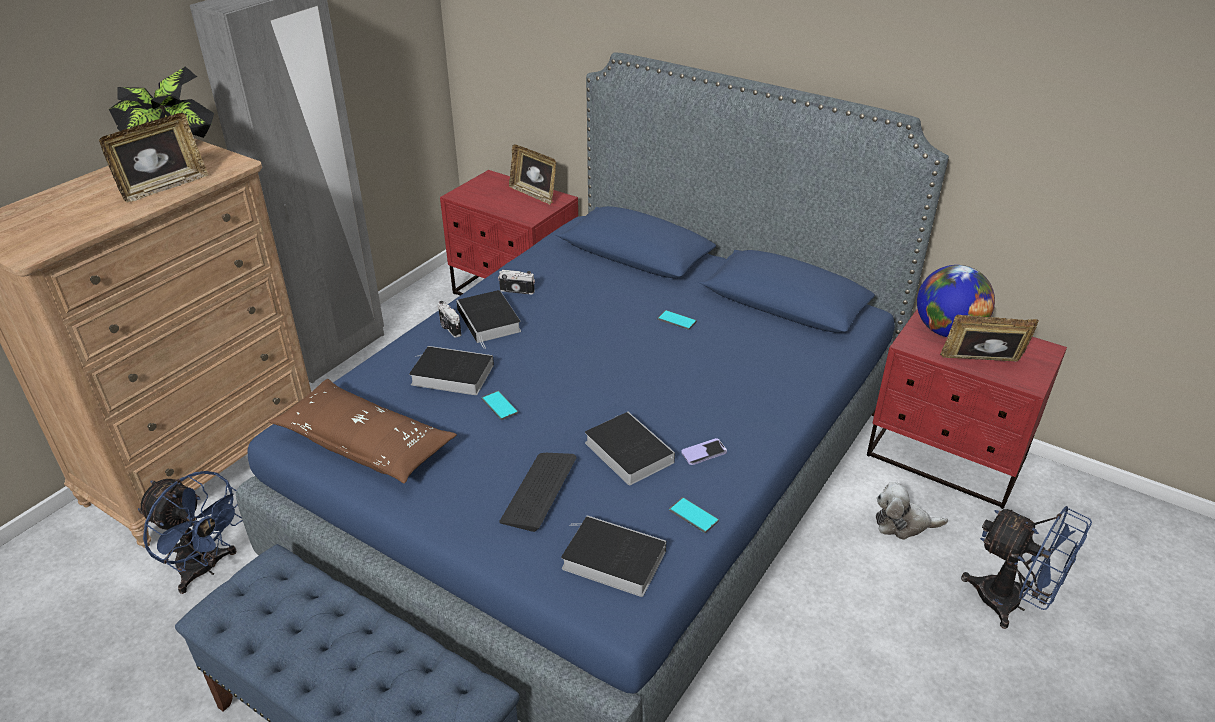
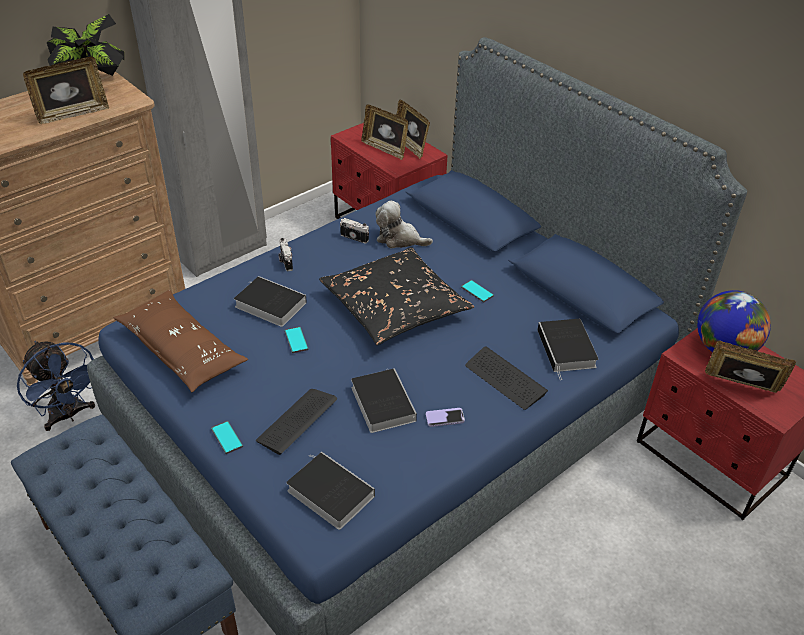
camera: 15 degrees right, 5 degrees up
(490, 321) = (320, 262): book -> book (567, 350)
(507, 201) = (385, 149): none -> picture frame
(595, 351) = (395, 306): none -> black pillow
(693, 515) = (411, 471): phone -> phone (226, 437)
(749, 400) = (505, 379): none -> keyboard
(903, 524) = (642, 512): plush toy -> plush toy (399, 239)
(1011, 604) = (709, 608): blue fan -> none

